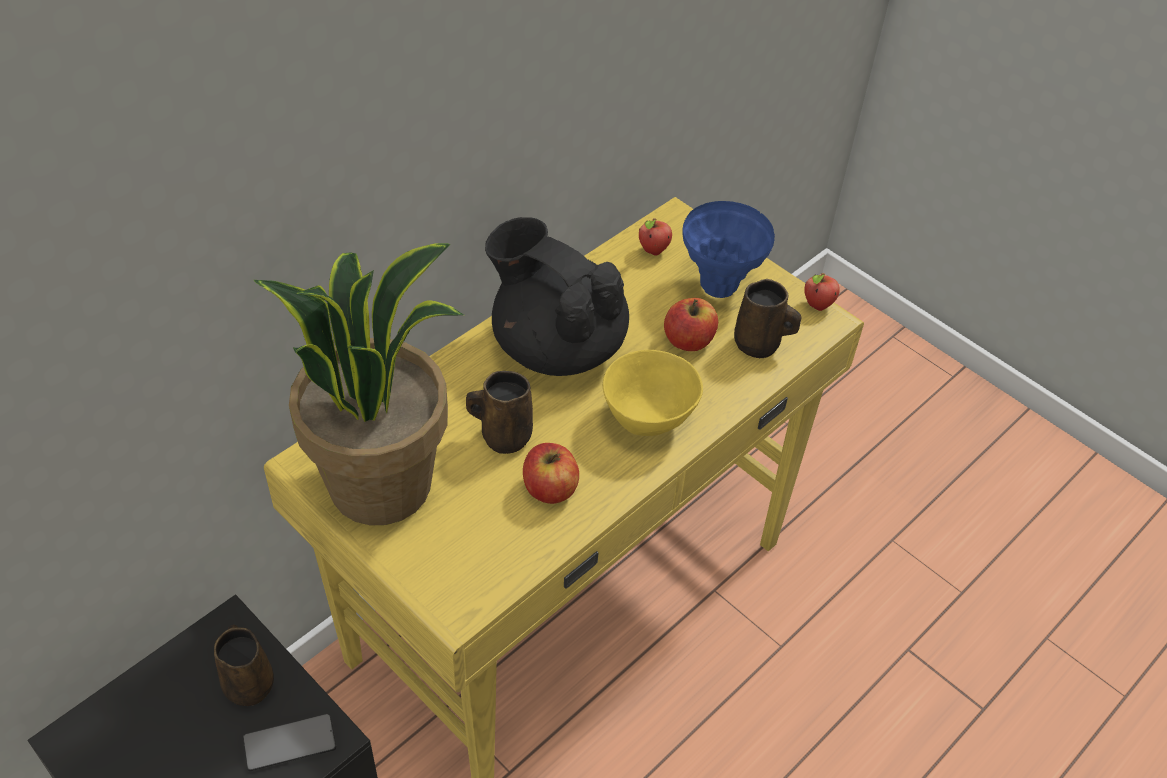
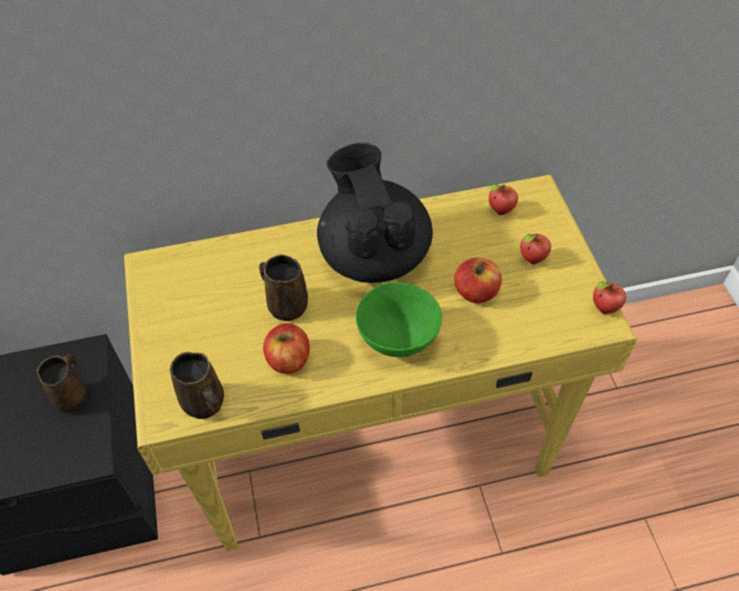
camera: 35 degrees right, 5 degrees up
(289, 743) = (67, 449): phone -> none
(381, 482) = (182, 301): potted plant -> none
(648, 419) = (398, 340): yellow bowl -> green bowl
(719, 287) = (532, 259): blue vase -> apple
(759, 345) = (530, 320): brown mug -> brown mug (205, 404)

